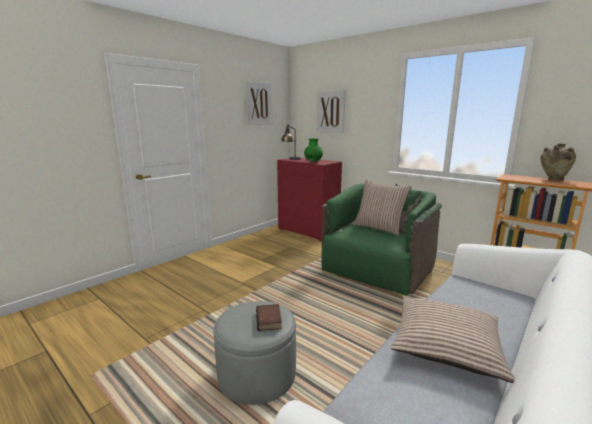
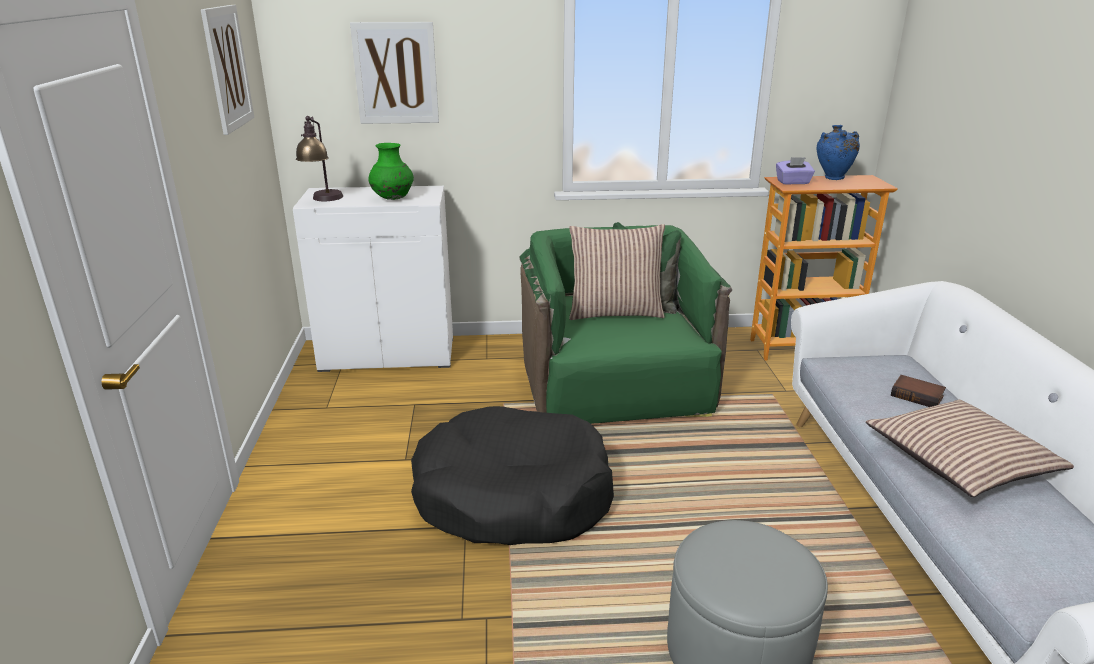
camera: 45 degrees left, 10 degrees up
(270, 320) = (774, 552): book -> book (918, 395)
(273, 284) = (512, 496): none -> black dog bed
(308, 231) = (389, 354): red cabinet -> white cabinet
(515, 177) = (793, 182): none -> purple tissue box
(553, 180) = (832, 178): beige vase -> blue vase

